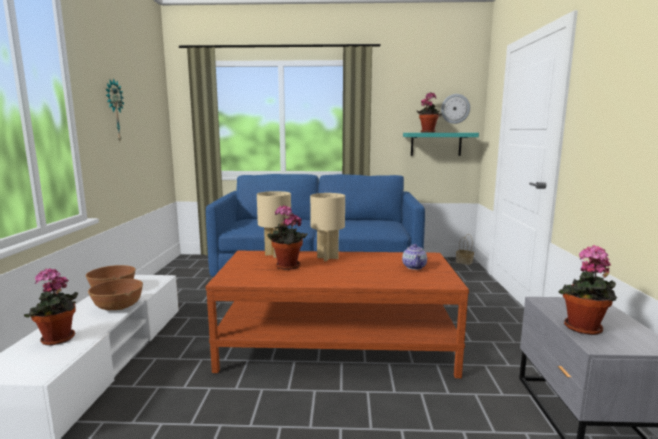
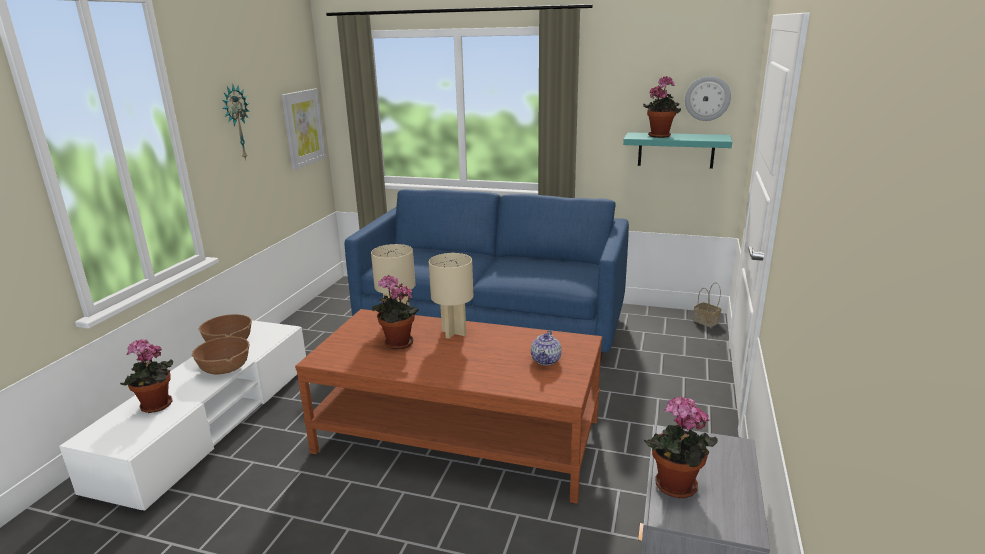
camera: 15 degrees right, 10 degrees up
(157, 130) = (303, 128): none -> picture

